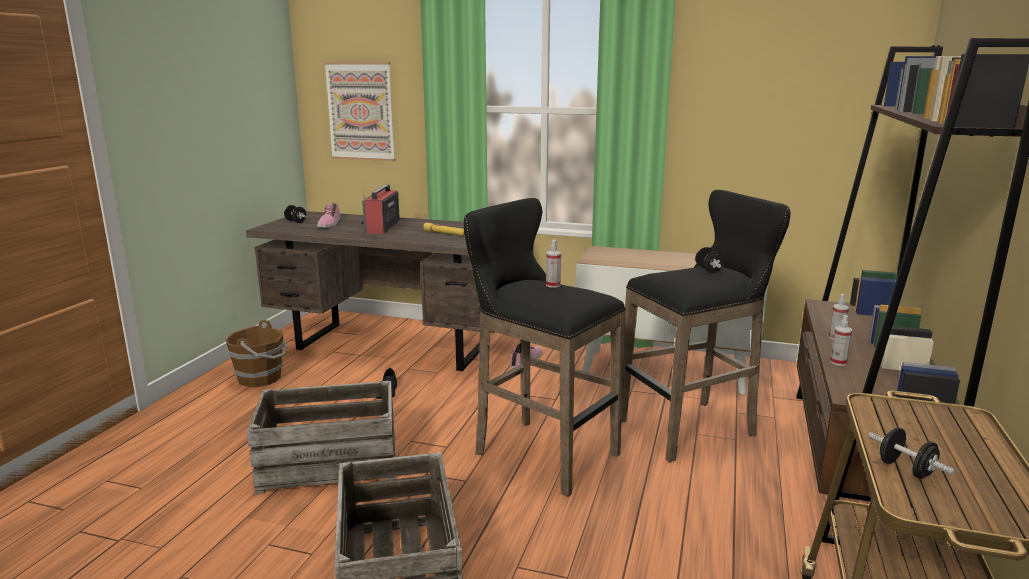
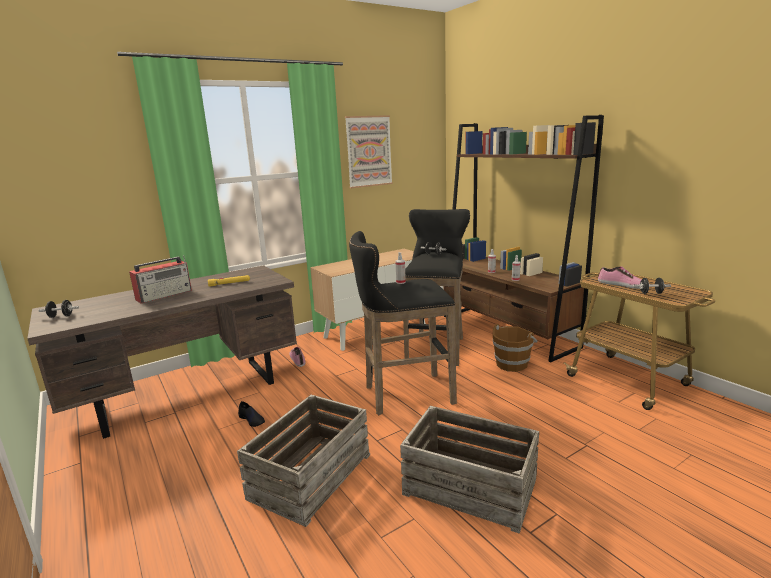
camera: 50 degrees left, 0 degrees up
(261, 378) = (120, 472): brown bucket -> brown bucket (512, 364)
(329, 223) = (103, 307): shoe -> shoe (622, 285)
(361, 111) = (74, 198): picture -> picture (369, 151)
(382, 227) = (165, 295): radio -> radio turned 90 degrees counterclockwise

